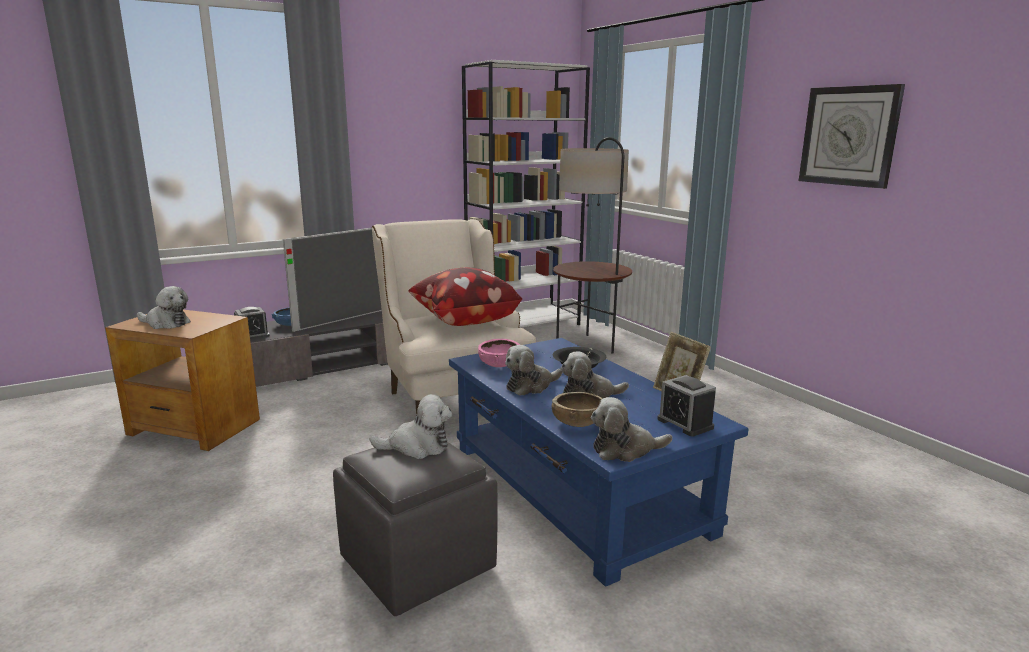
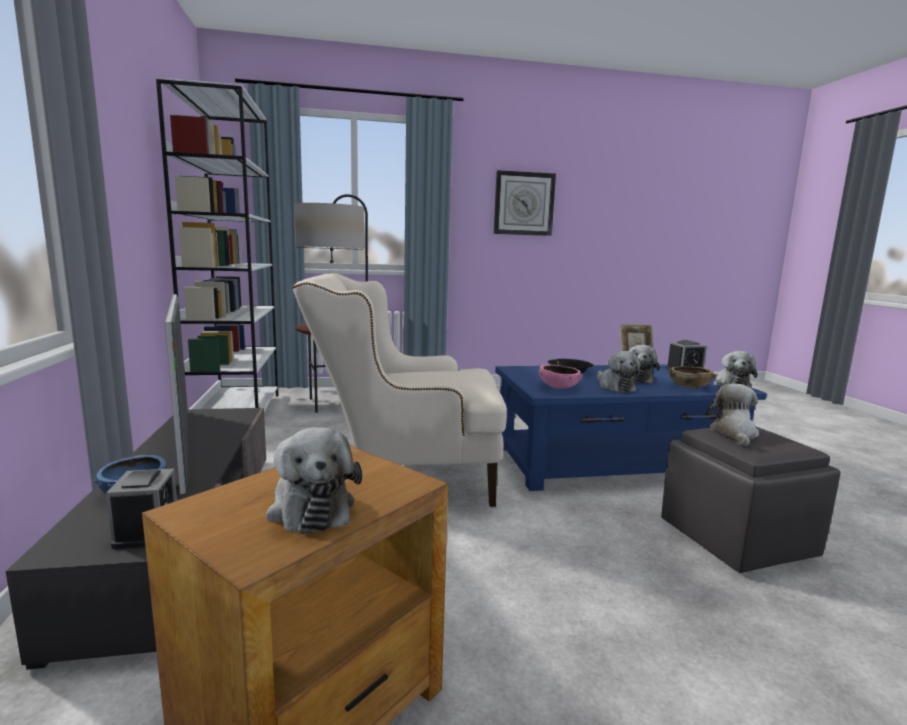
camera: 70 degrees left, 5 degrees down
(166, 323) = (311, 507): plush toy -> plush toy turned 120 degrees clockwise
(463, 321) = (445, 374): pillow -> none

